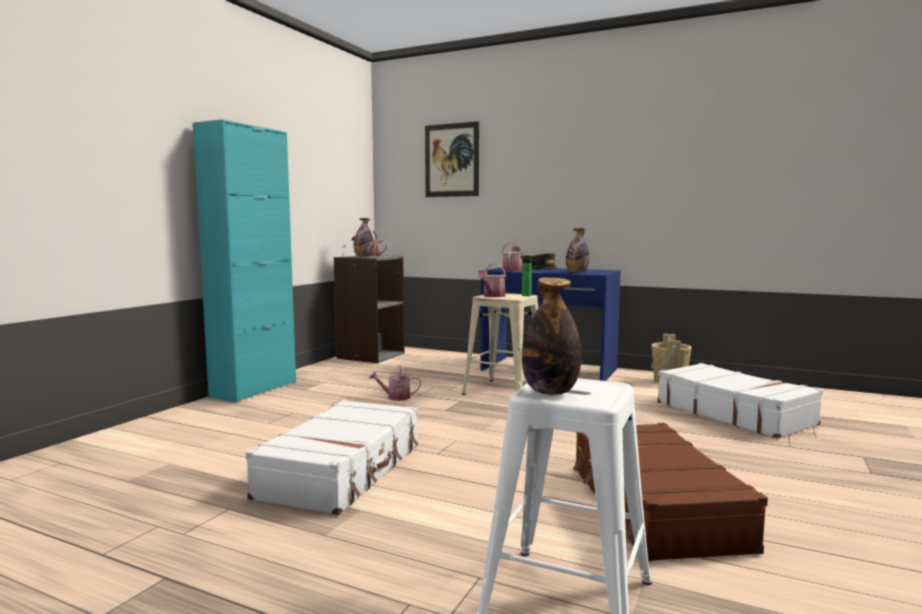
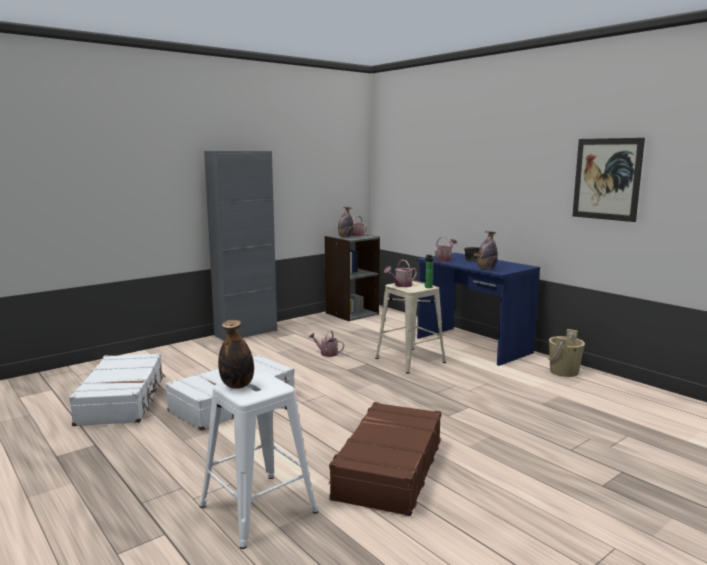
camera: 25 degrees right, 5 degrees up
(254, 389) = (246, 333): turquoise cabinet -> grey cabinet
(451, 160) = (422, 158): picture -> picture (606, 179)
(734, 413) = (571, 412): white suitcase -> white suitcase (123, 400)

